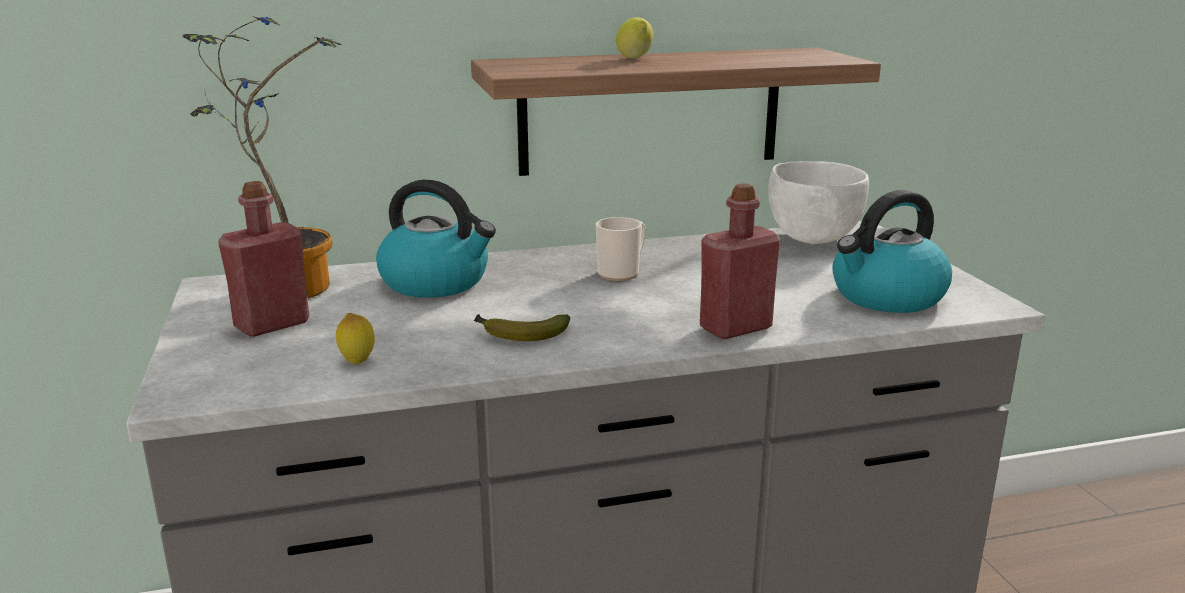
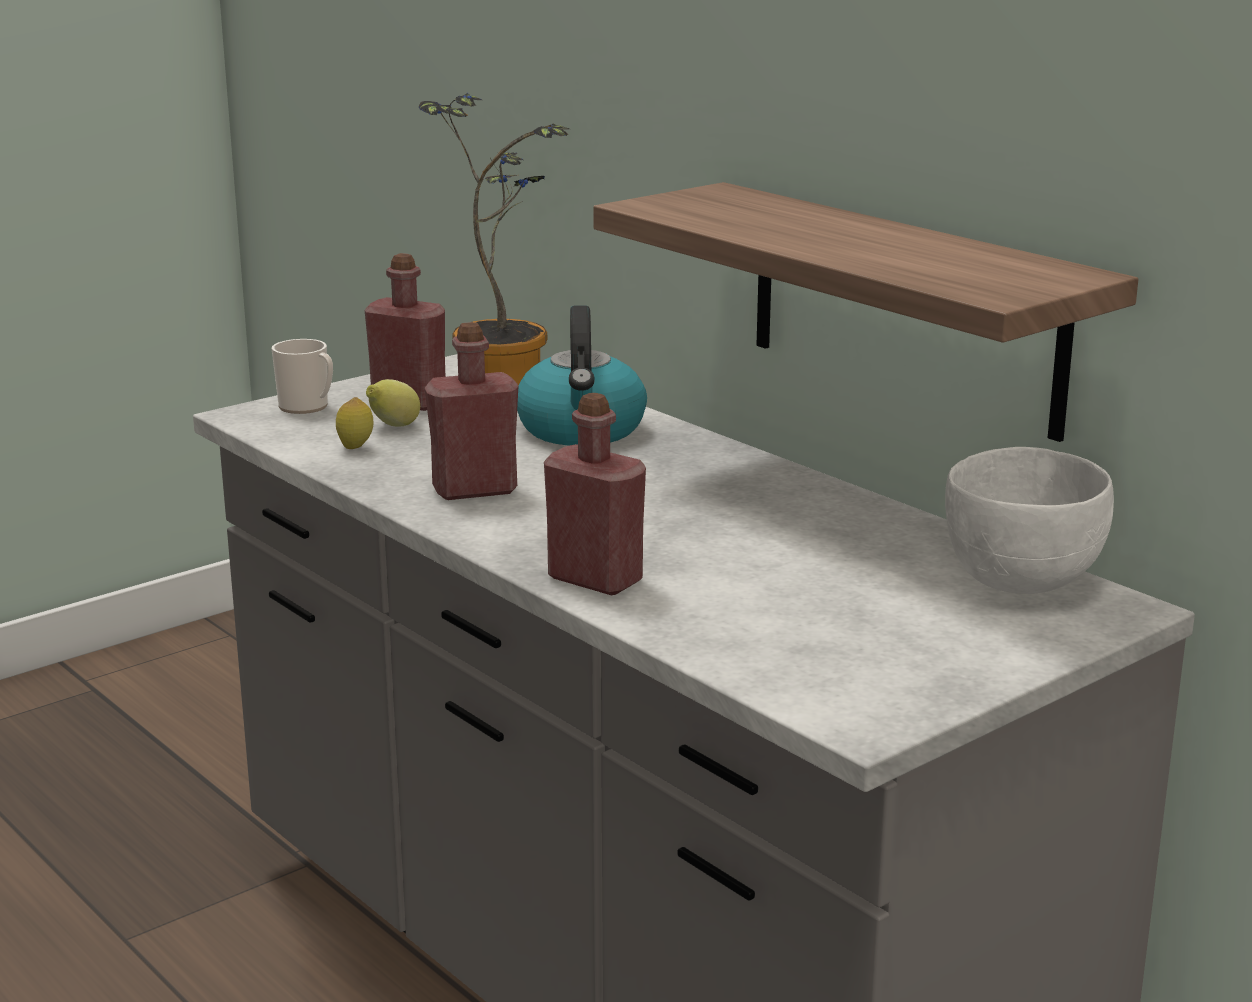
camera: 65 degrees right, 0 degrees up
(519, 335) = (474, 490): banana -> red bottle
(622, 272) = (716, 499): mug -> mug (308, 407)
(635, 59) = (827, 224): lemon -> lemon (393, 427)
(886, 297) = (808, 651): kettle -> none

